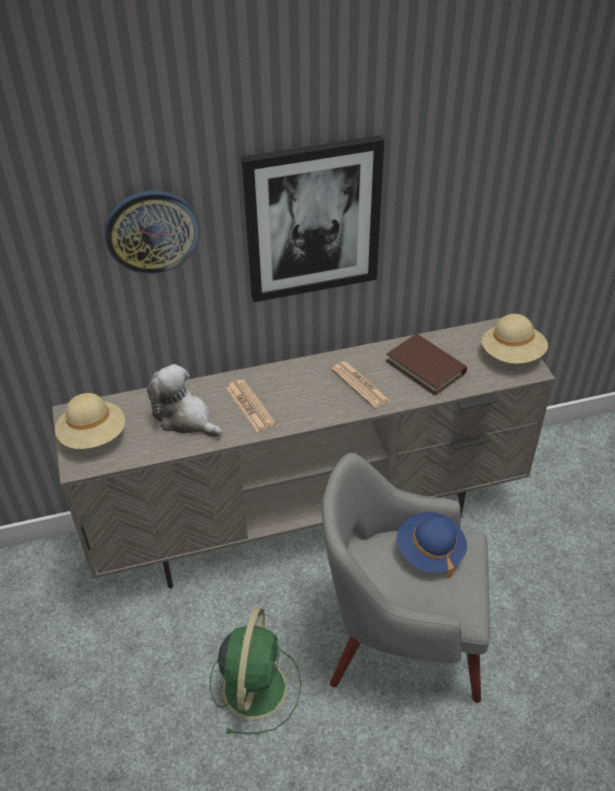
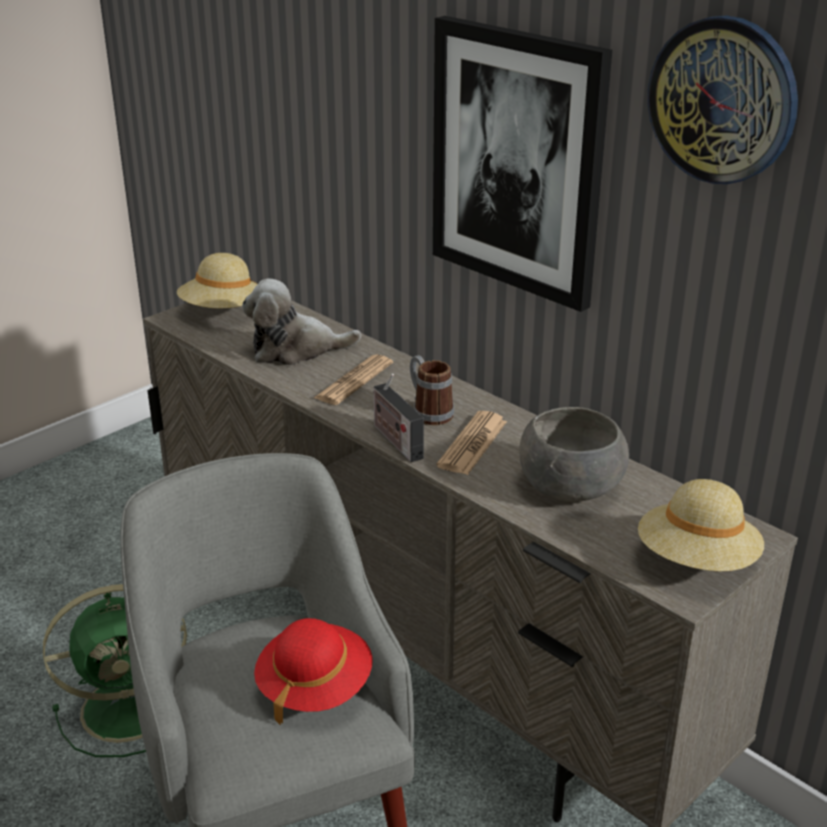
camera: 60 degrees right, 15 degrees down
(152, 231) = (353, 88): wall clock -> wall clock (722, 100)
(185, 418) = (295, 350): plush toy -> plush toy turned 105 degrees counterclockwise
(312, 388) = (428, 412): none -> mug
(333, 414) = (395, 440): none -> radio
(426, 367) = (570, 486): brown book -> grey bowl
(429, 552) = (314, 687): blue hat -> red hat

